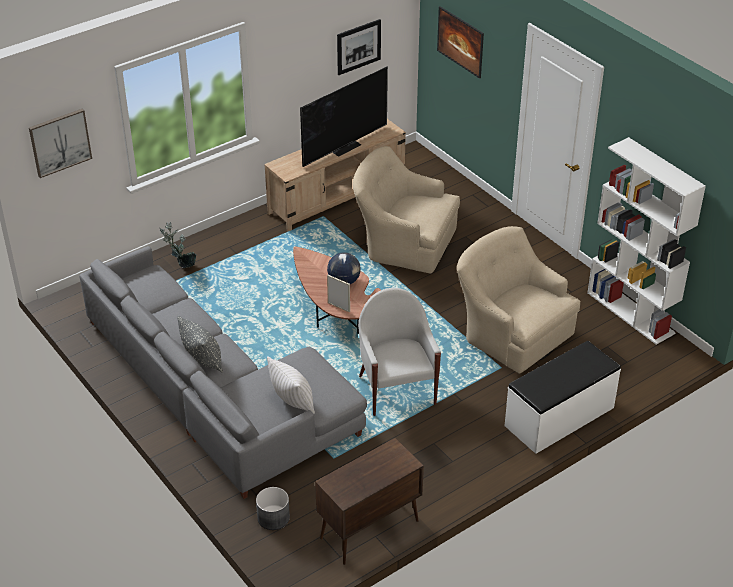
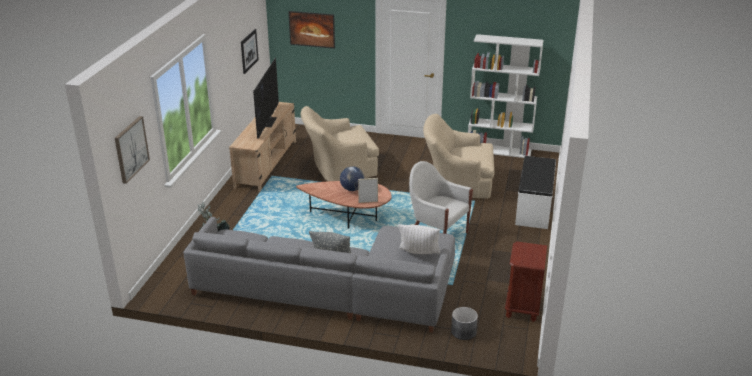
camera: 40 degrees left, 10 degrees down
(368, 530) = (522, 307): brown cabinet -> brown nightstand

